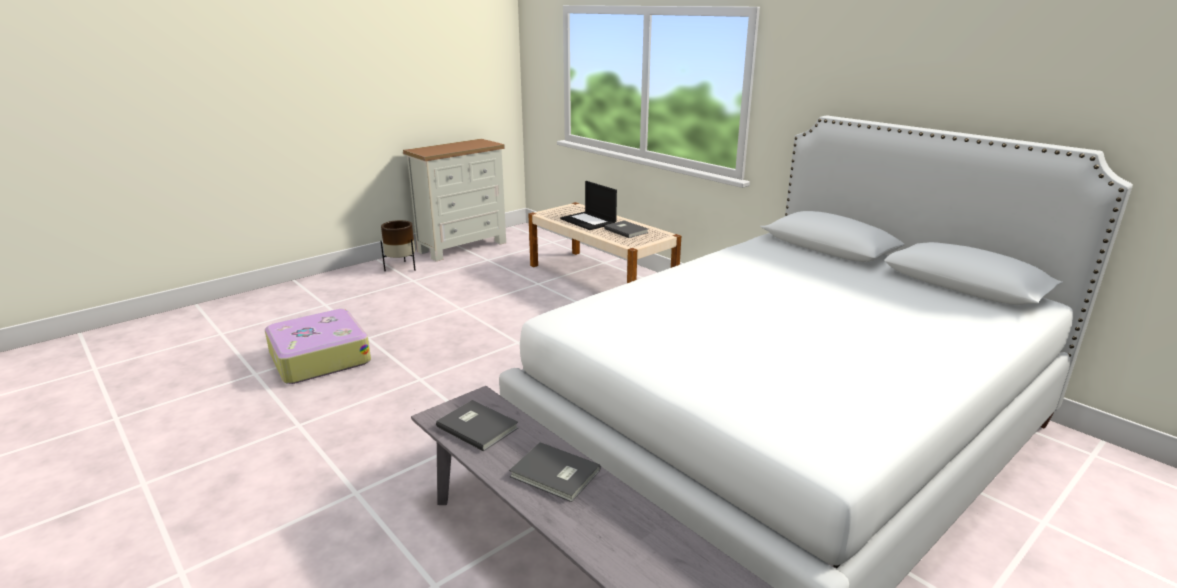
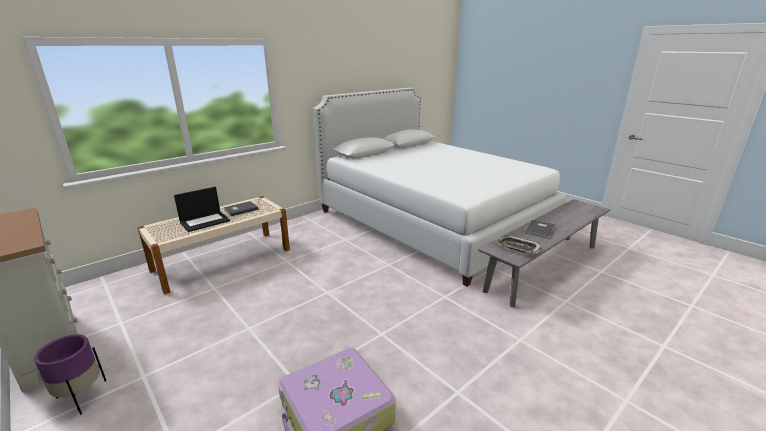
camera: 90 degrees left, 0 degrees up
(401, 267) = (81, 397): brown planter -> purple planter
(478, 426) = (517, 247): grey book -> tray

